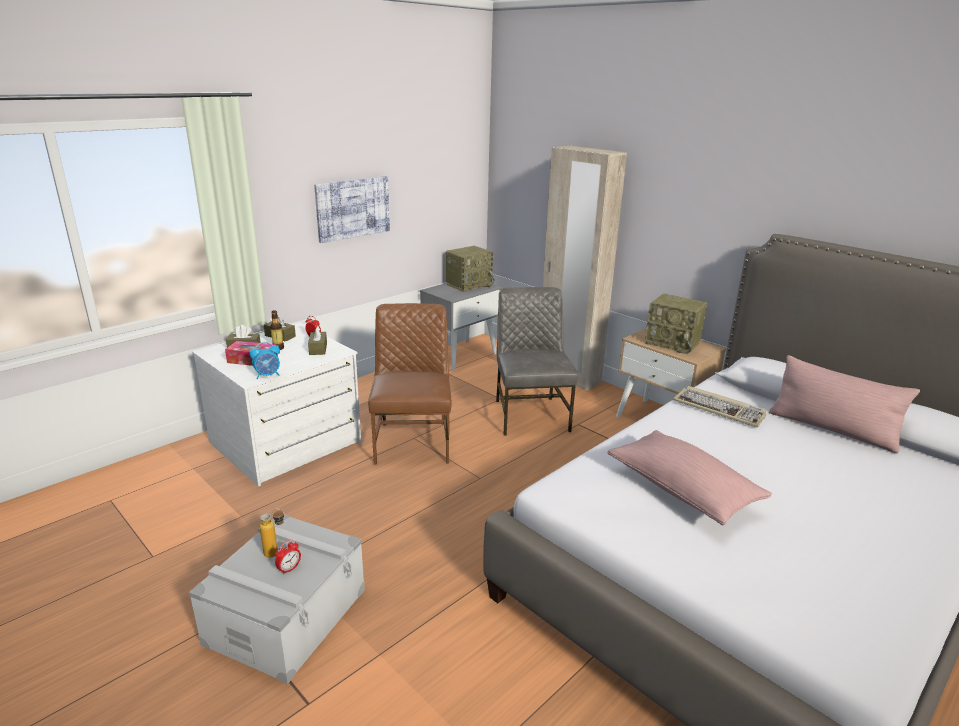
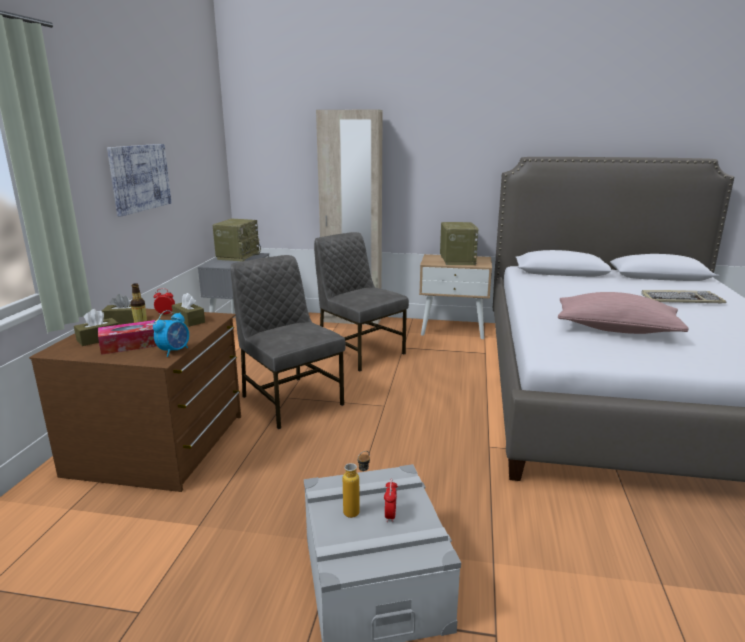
camera: 35 degrees left, 5 degrees down
(287, 443) = (160, 445): white dresser -> brown dresser
(413, 441) = (290, 400): brown chair -> grey chair
(673, 343) = (457, 260): radio -> radio turned 90 degrees counterclockwise
(720, 409) = (549, 286): keyboard -> keyboard (681, 300)
(832, 429) = (618, 281): pink pillow -> none

